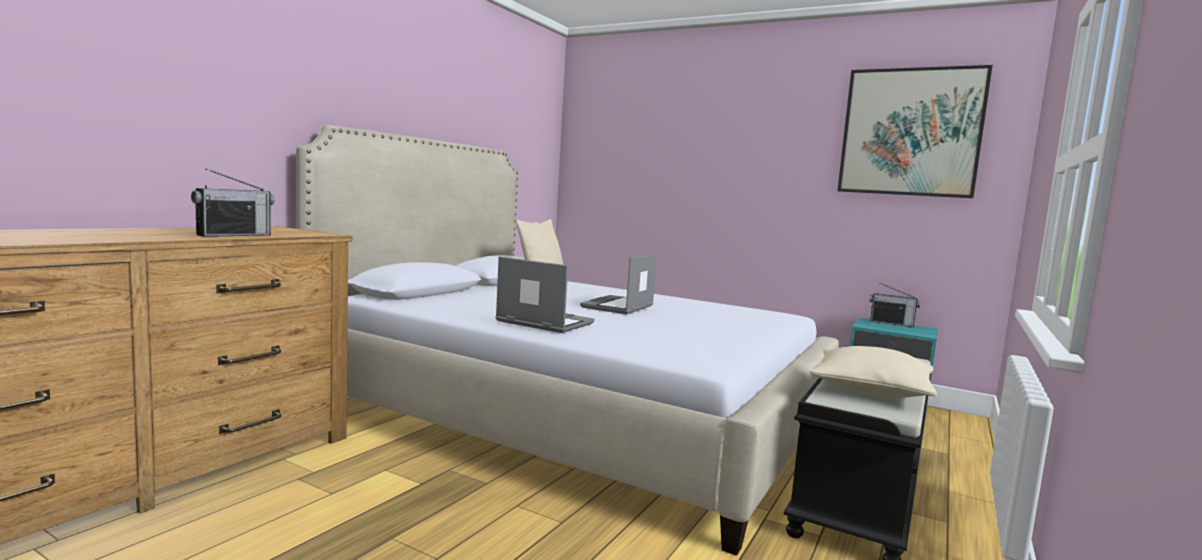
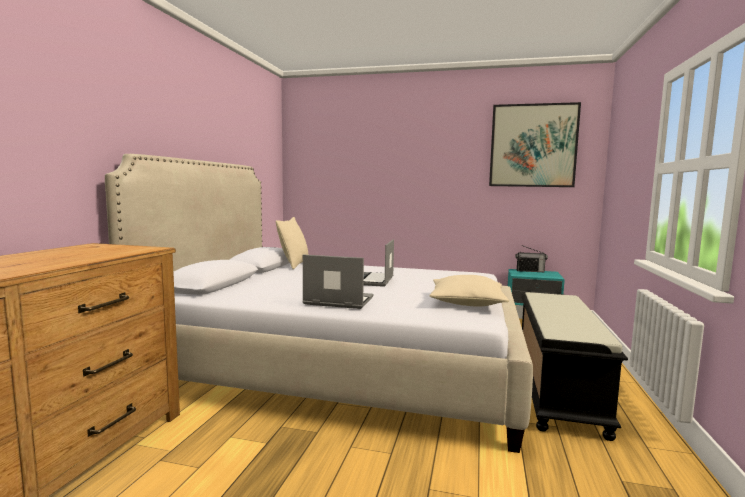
camera: 15 degrees left, 0 degrees up
(234, 235) = (81, 258): radio -> none
(871, 389) = (571, 323): beige pillow -> beige pillow (467, 303)

